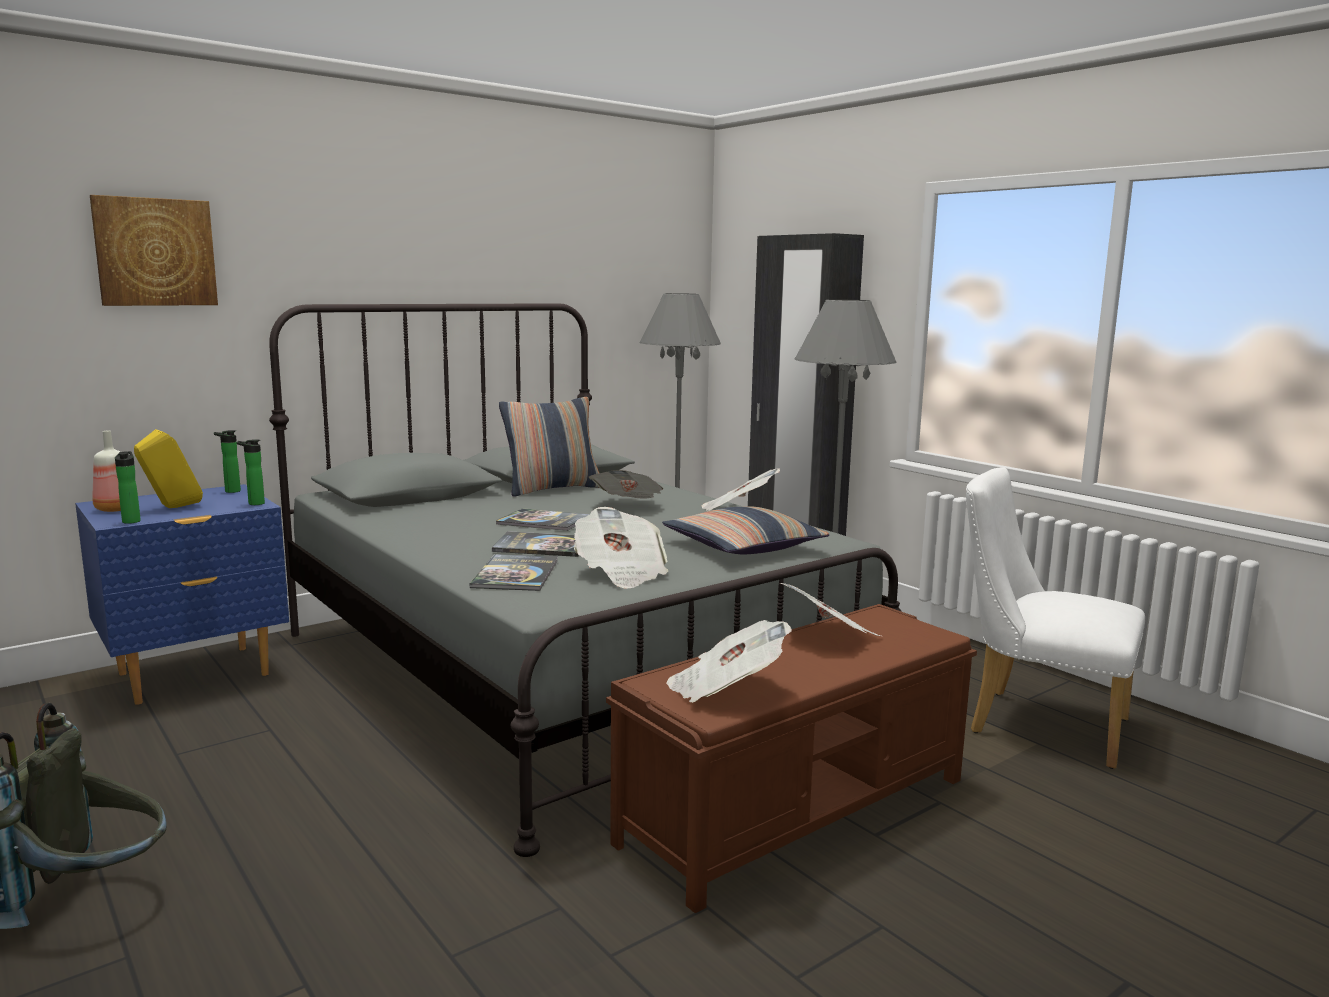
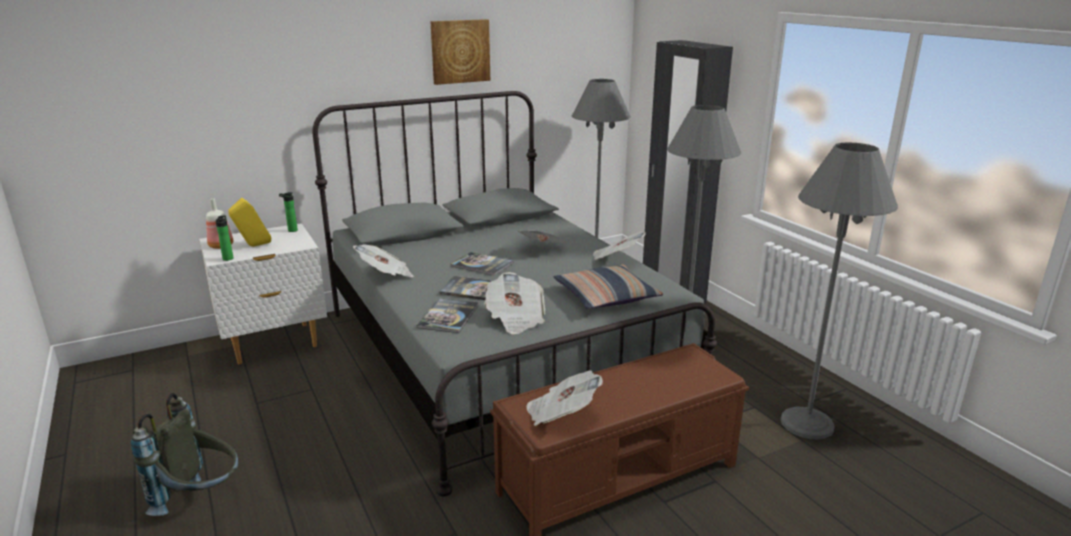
camera: 10 degrees right, 10 degrees up
(155, 252) = (237, 77): picture -> picture (460, 51)
(195, 675) = (274, 344): blue nightstand -> white nightstand
(253, 503) = (302, 244): bottle -> none
(552, 489) = (498, 231): pillow -> none
(829, 635) = (647, 371): newspaper -> newspaper (386, 275)
(1036, 723) = (806, 423): white chair -> grey floor lamp

